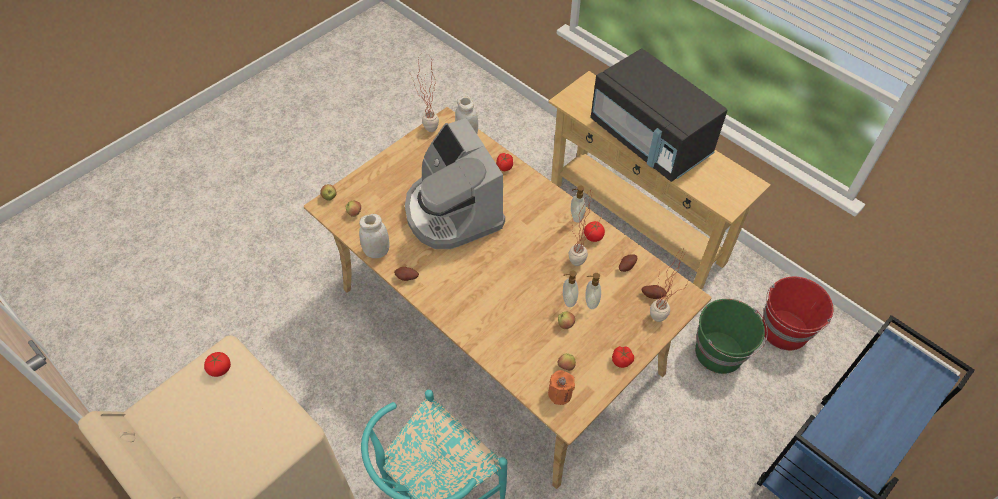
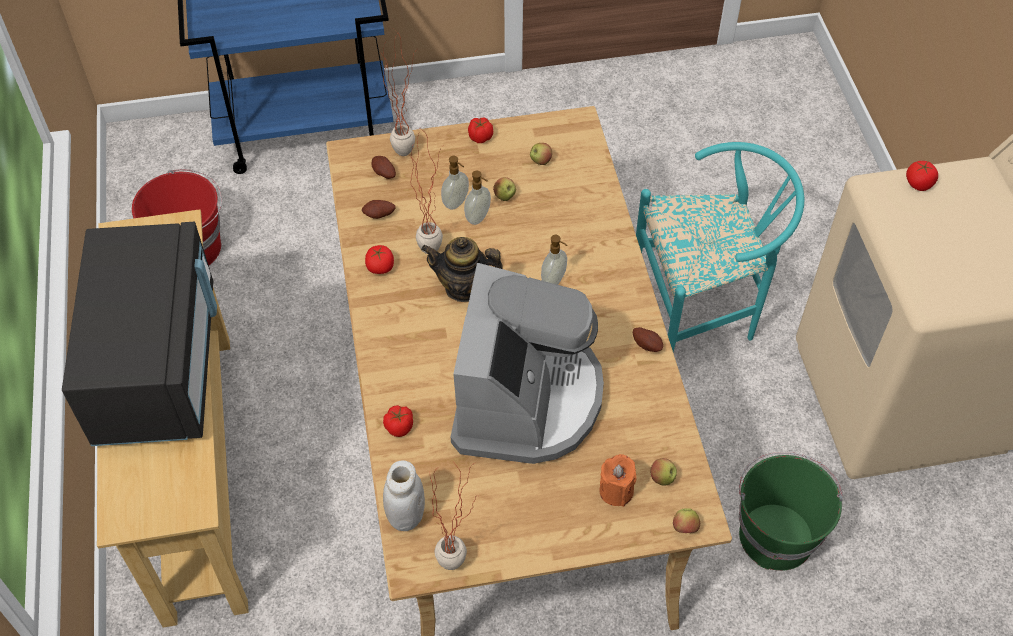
camera: 145 degrees left, 0 degrees up
(220, 369) = (943, 289): tomato -> tomato (918, 184)
(377, 252) = (664, 401): white jar -> none
(537, 252) = (464, 287): none -> teapot
(560, 394) = (568, 143): orange candle -> orange candle (616, 491)
(576, 216) = (375, 302): soap dispenser -> soap dispenser (554, 281)
(720, 353) = (283, 267): green bucket -> green bucket (775, 534)

